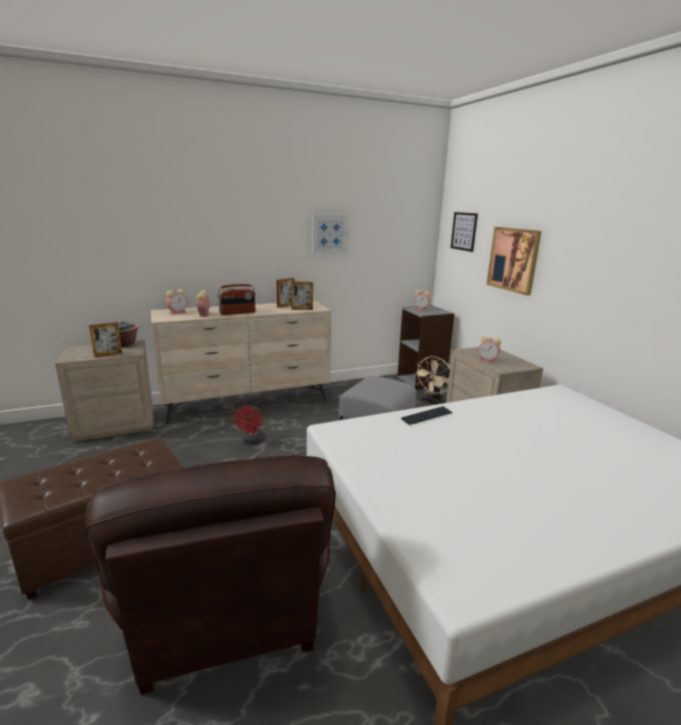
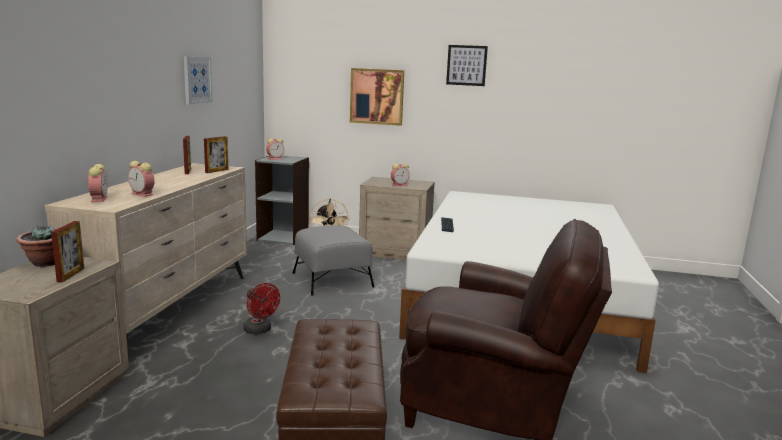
camera: 55 degrees left, 5 degrees down
(237, 313) = (170, 185): radio -> none
(464, 231) = (305, 73): picture -> picture (466, 65)

